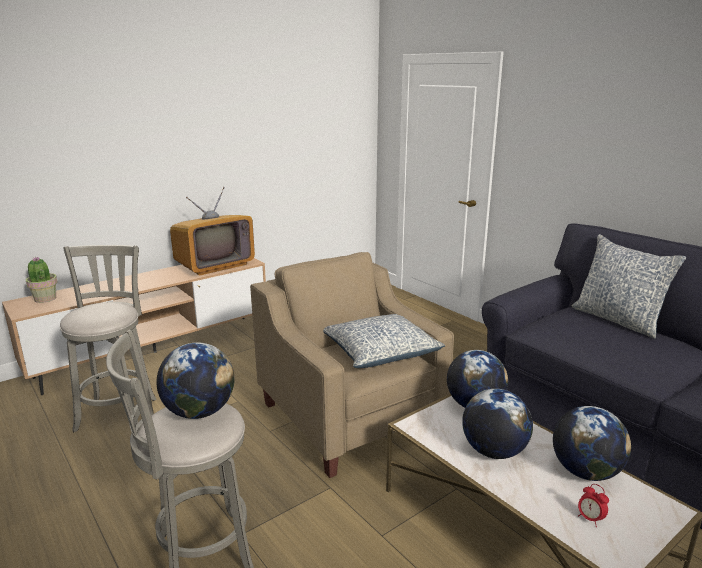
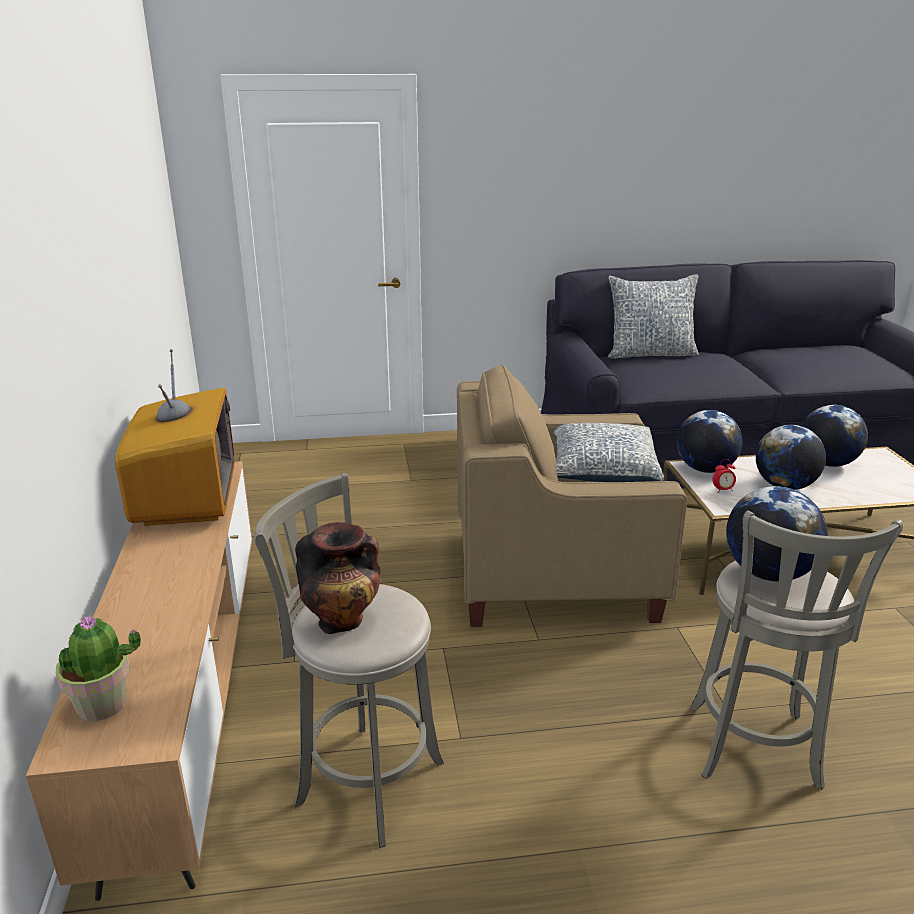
camera: 60 degrees left, 5 degrees up
(91, 310) = (343, 620): none -> vase
(590, 519) = (885, 483): alarm clock -> alarm clock (722, 490)

